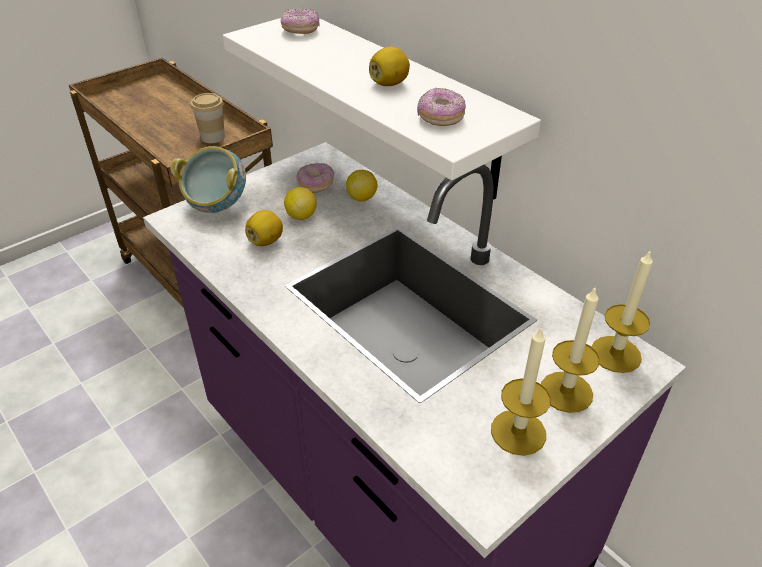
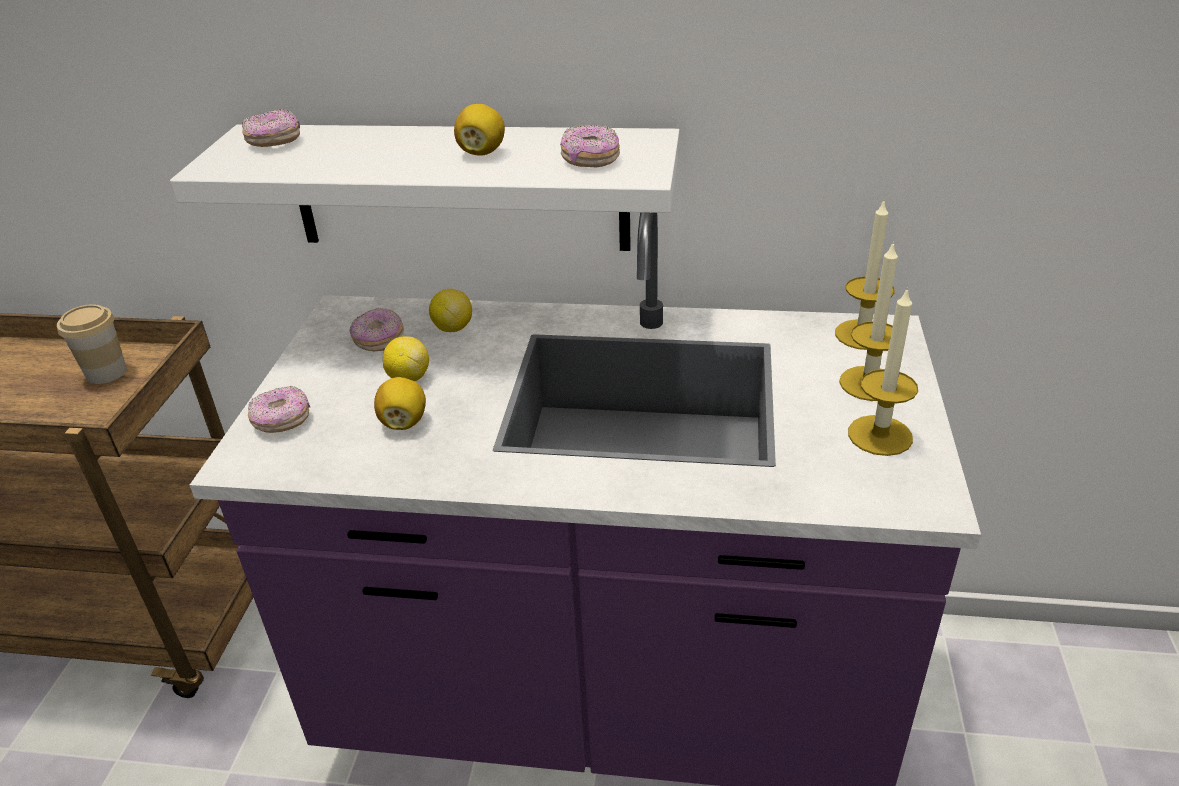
camera: 40 degrees left, 5 degrees down
(216, 206) = (282, 421): bowl -> donut

